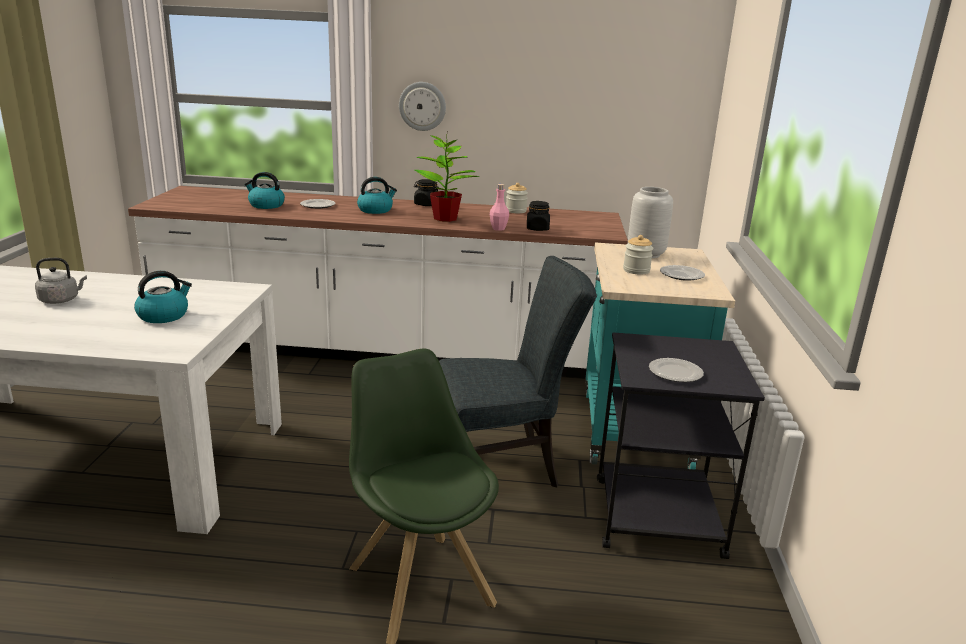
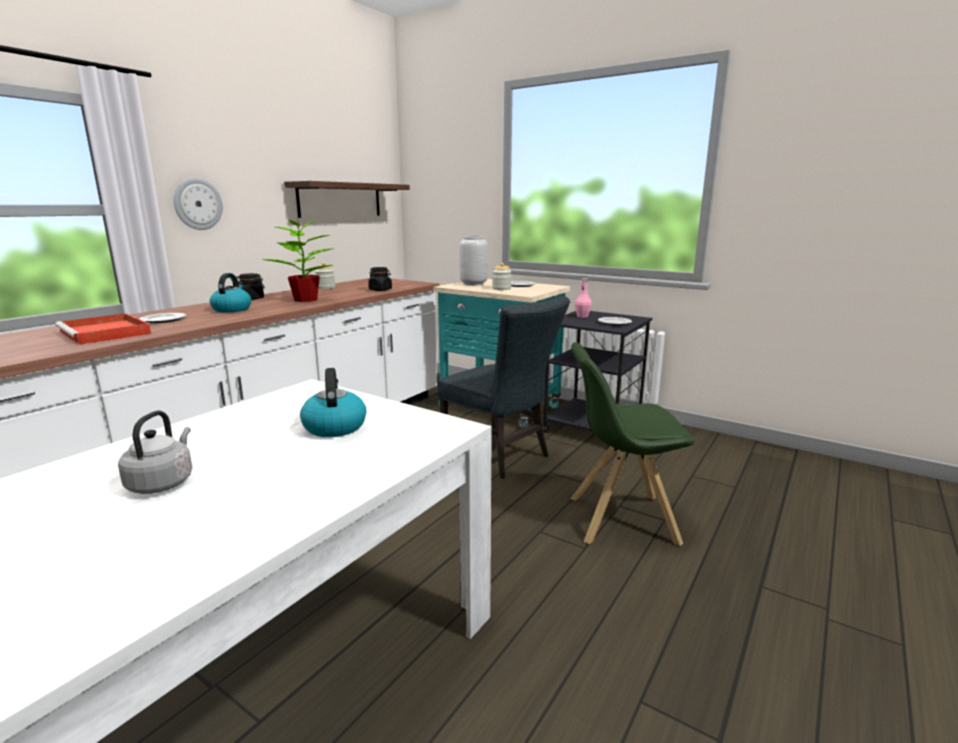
camera: 60 degrees left, 5 degrees down
(266, 205) = (106, 333): kettle -> red tray
(498, 228) = (362, 295): pink bottle -> pink bottle (582, 316)
(503, 466) = (500, 455): grey chair -> grey chair turned 120 degrees clockwise
(602, 111) = (340, 200): none -> shelf

